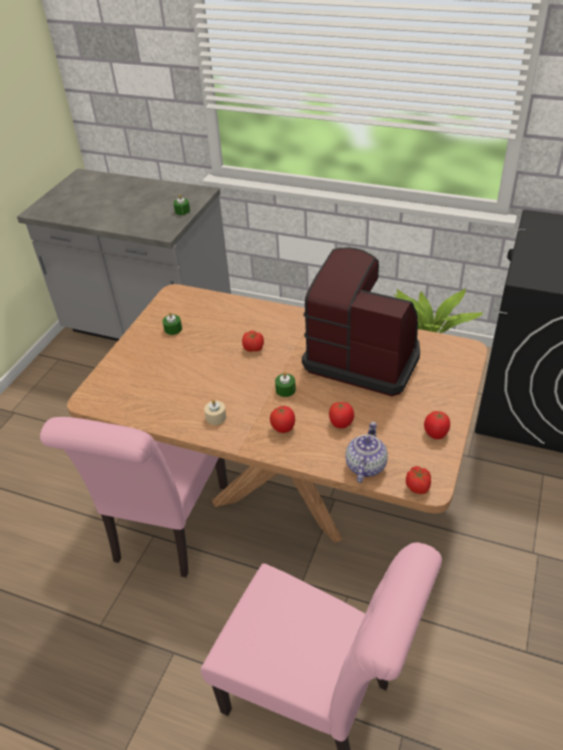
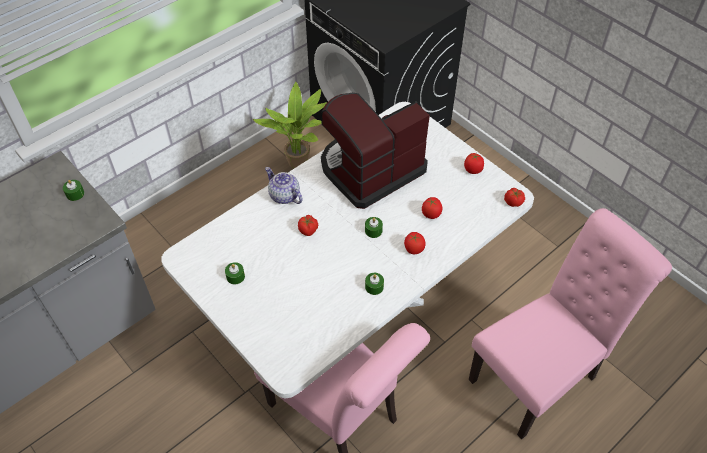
camera: 65 degrees left, 10 degrees up
(216, 417) = (374, 287): beige candle -> green candle
(288, 488) = (354, 311): brown dining table -> white dining table
(365, 465) = (479, 220): teapot -> teapot (284, 196)

